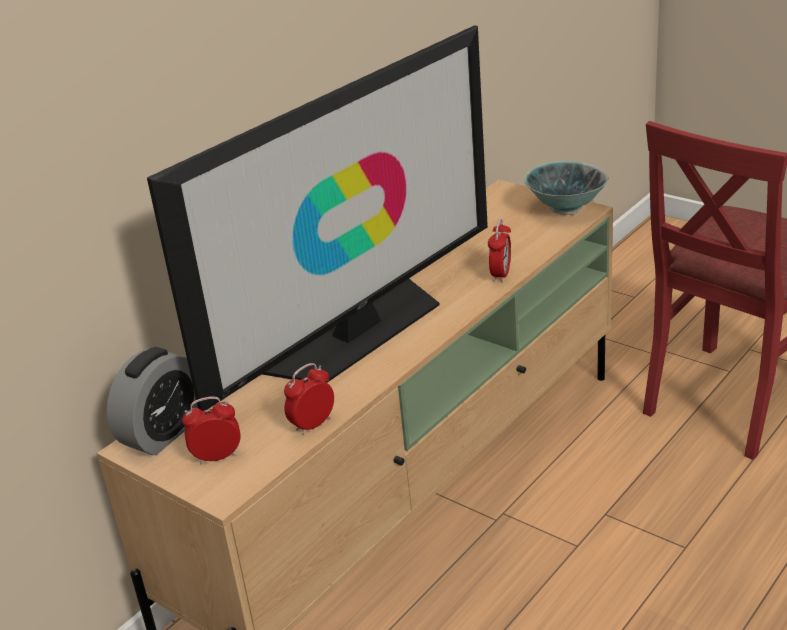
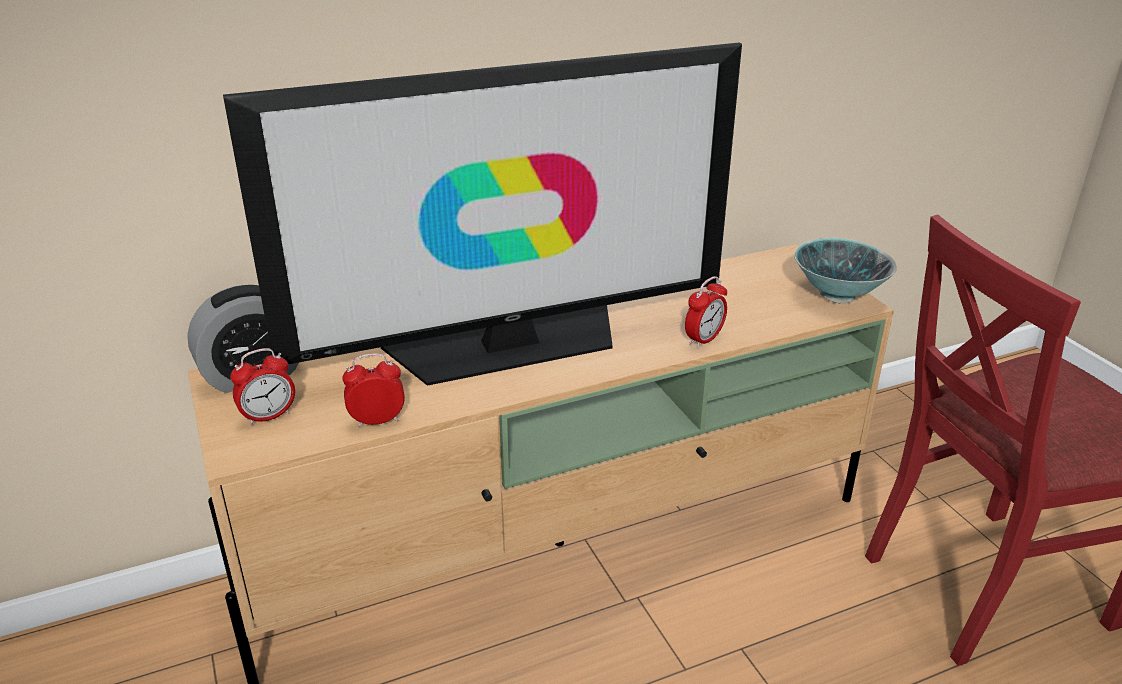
camera: 25 degrees right, 0 degrees up
(217, 457) = (268, 416): alarm clock -> alarm clock turned 135 degrees clockwise

